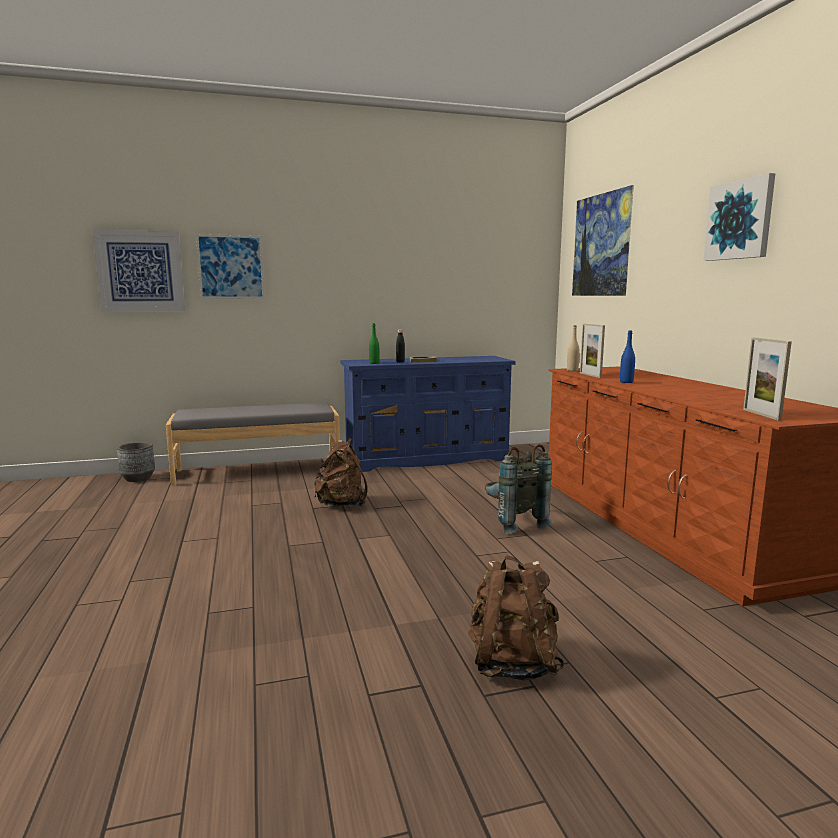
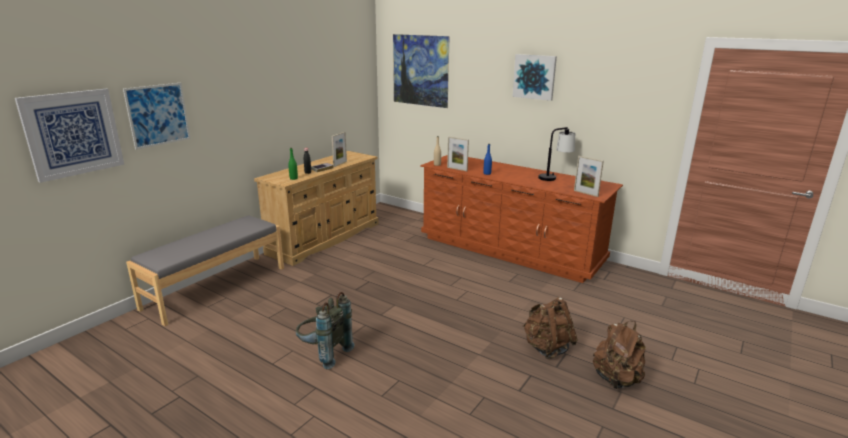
camera: 40 degrees left, 10 degrees up
(138, 478) = (115, 331): grey planter -> none
(342, 504) = (331, 294): brown backpack -> brown backpack (616, 379)
(428, 458) = (325, 238): blue dresser -> beige dresser
(453, 361) = (340, 164): none -> picture frame
(513, 523) = (444, 272): grey backpack -> grey backpack (323, 354)
(743, 396) = (554, 177): none -> table lamp

